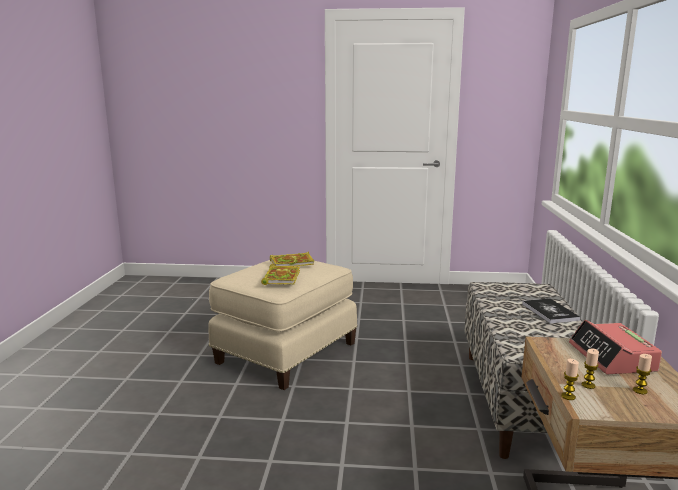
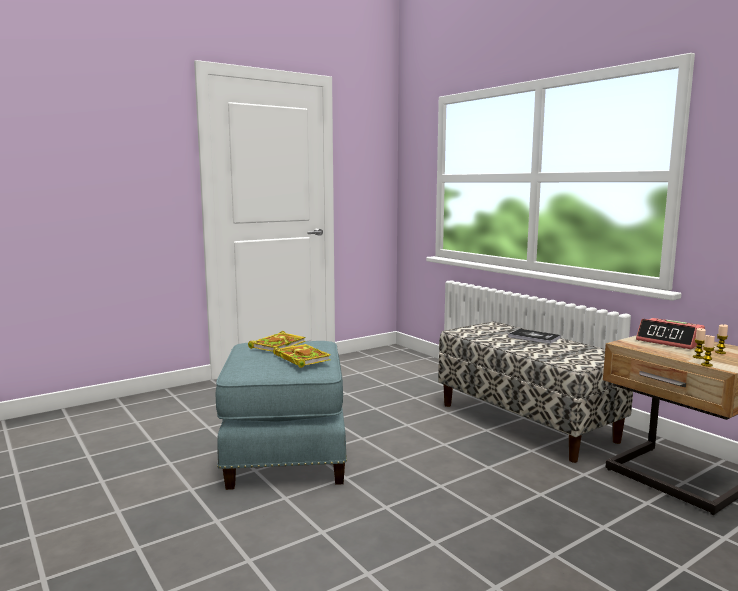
camera: 40 degrees left, 5 degrees down
(285, 352) = (285, 453): beige ottoman -> blue ottoman

